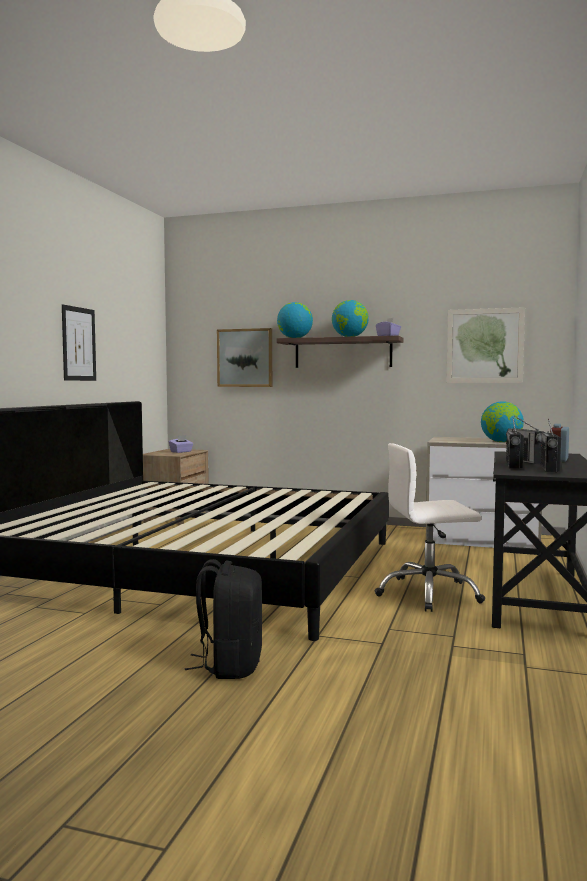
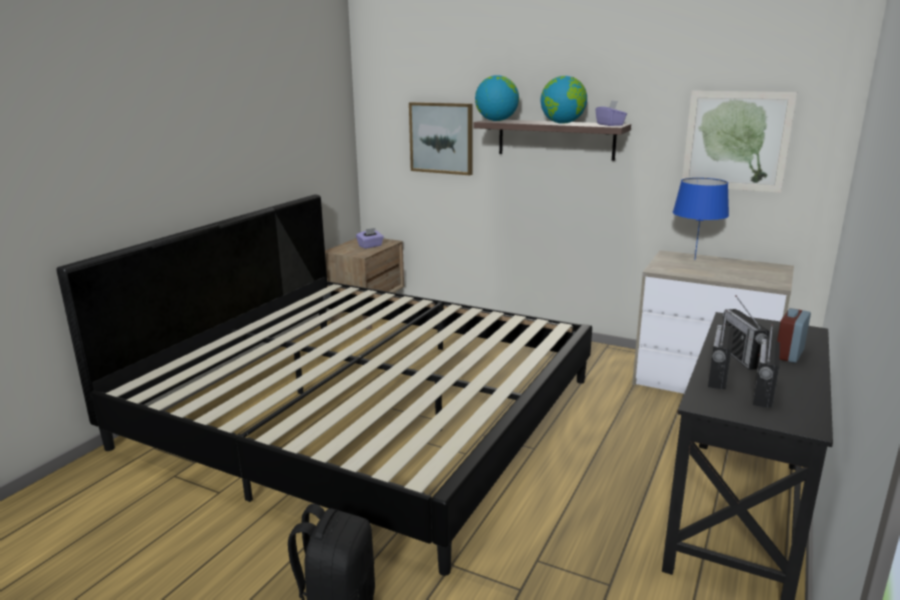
camera: 10 degrees right, 15 degrees up
(79, 344) = (234, 145): picture -> none
(428, 594) = (605, 491): white office chair -> none
(463, 438) = (694, 260): none -> blue table lamp
(501, 442) = (737, 276): globe -> none

